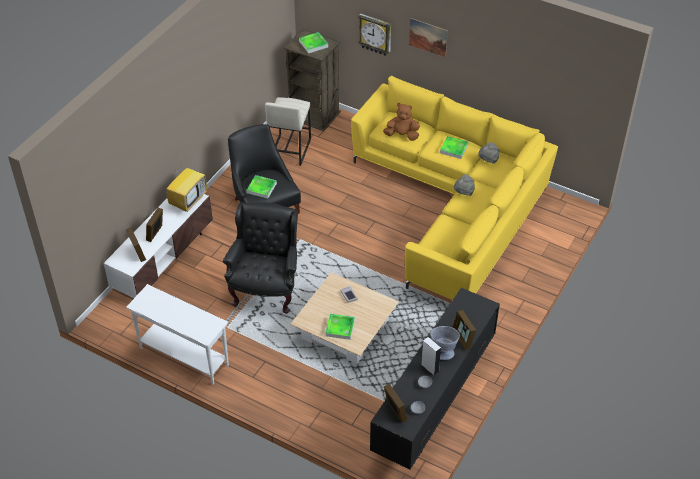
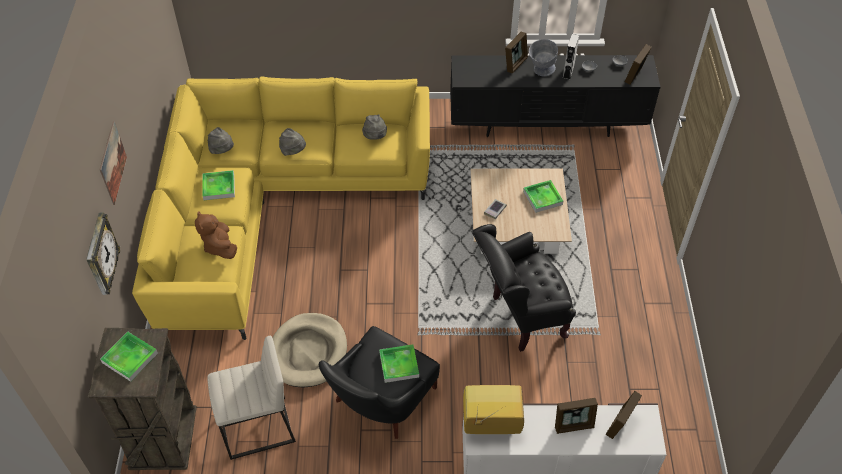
camera: 120 degrees left, 5 degrees up
(183, 357) = (669, 345): white console table -> none
(322, 185) = (308, 352): none -> beige dog bed
(448, 238) = (375, 137): none -> grey hat

